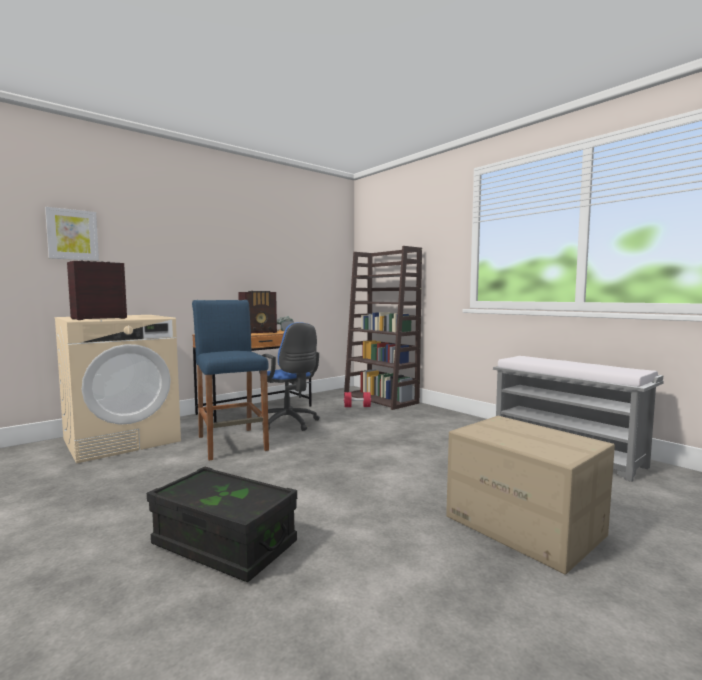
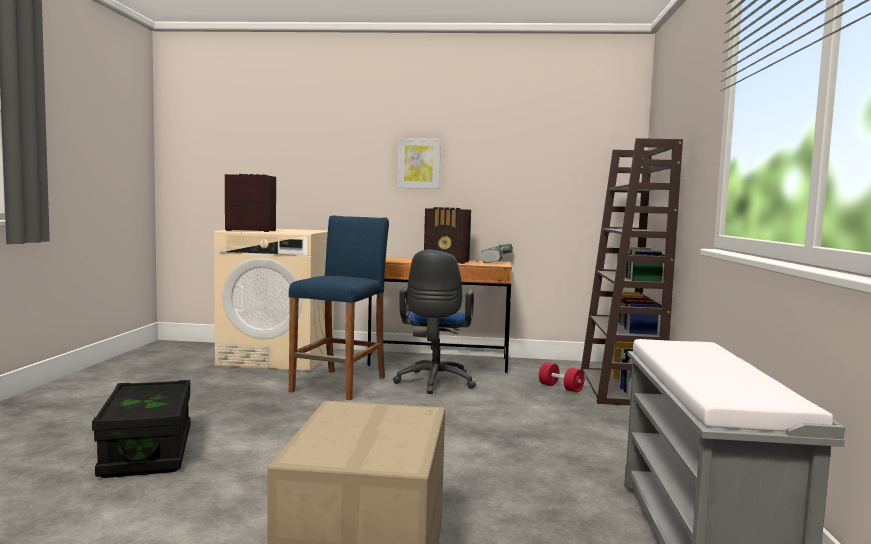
camera: 45 degrees right, 0 degrees up
(72, 234) = (272, 147): picture -> picture (418, 163)

